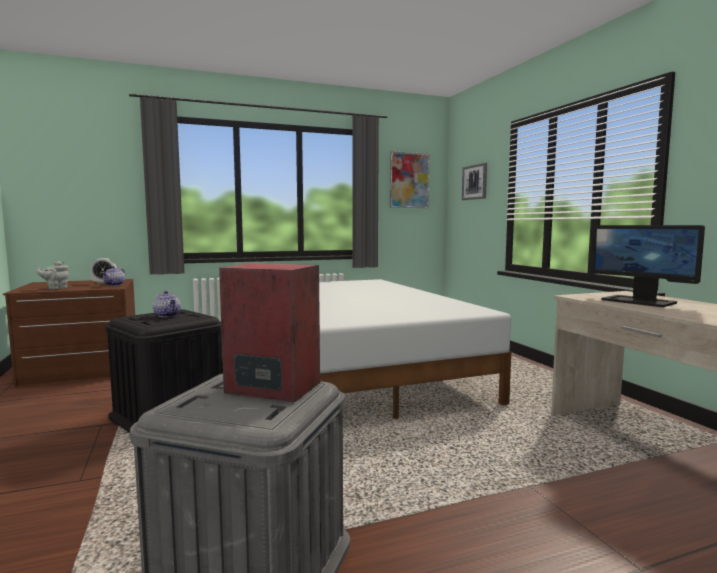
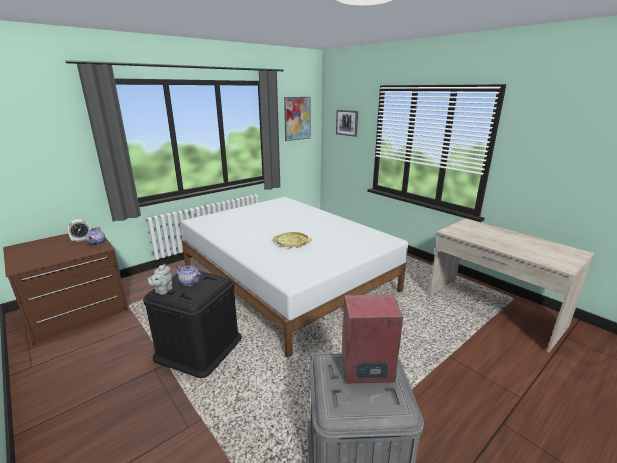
camera: 20 degrees left, 15 degrees up
(56, 288) = (48, 258): grey teapot -> grey teapot (162, 291)
(335, 304) = (292, 242): none -> yellow tray
(639, 301) = (485, 235): monitor -> none

